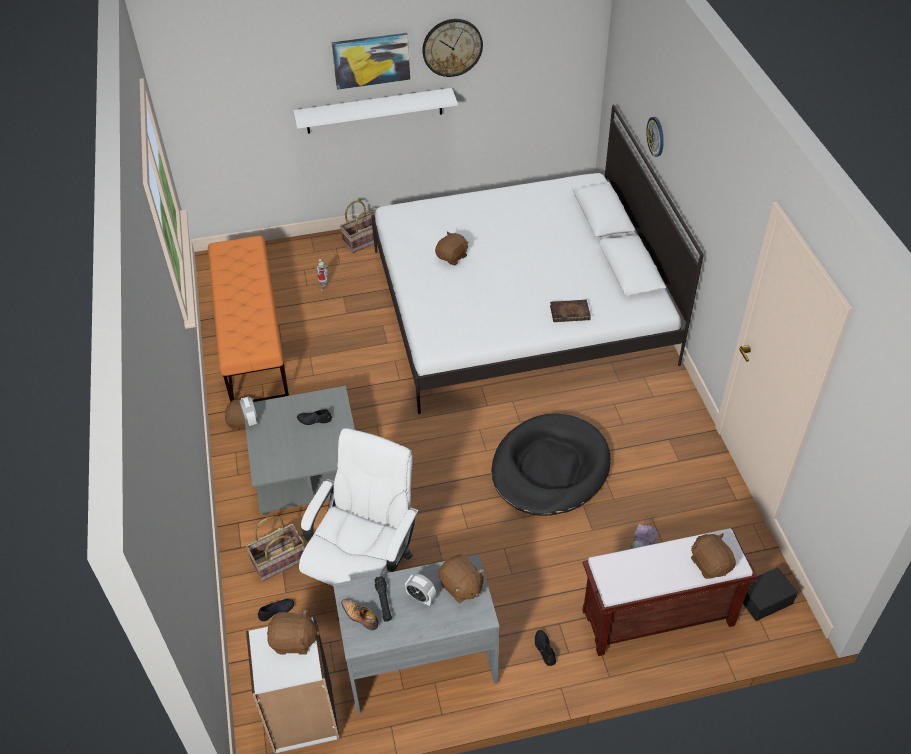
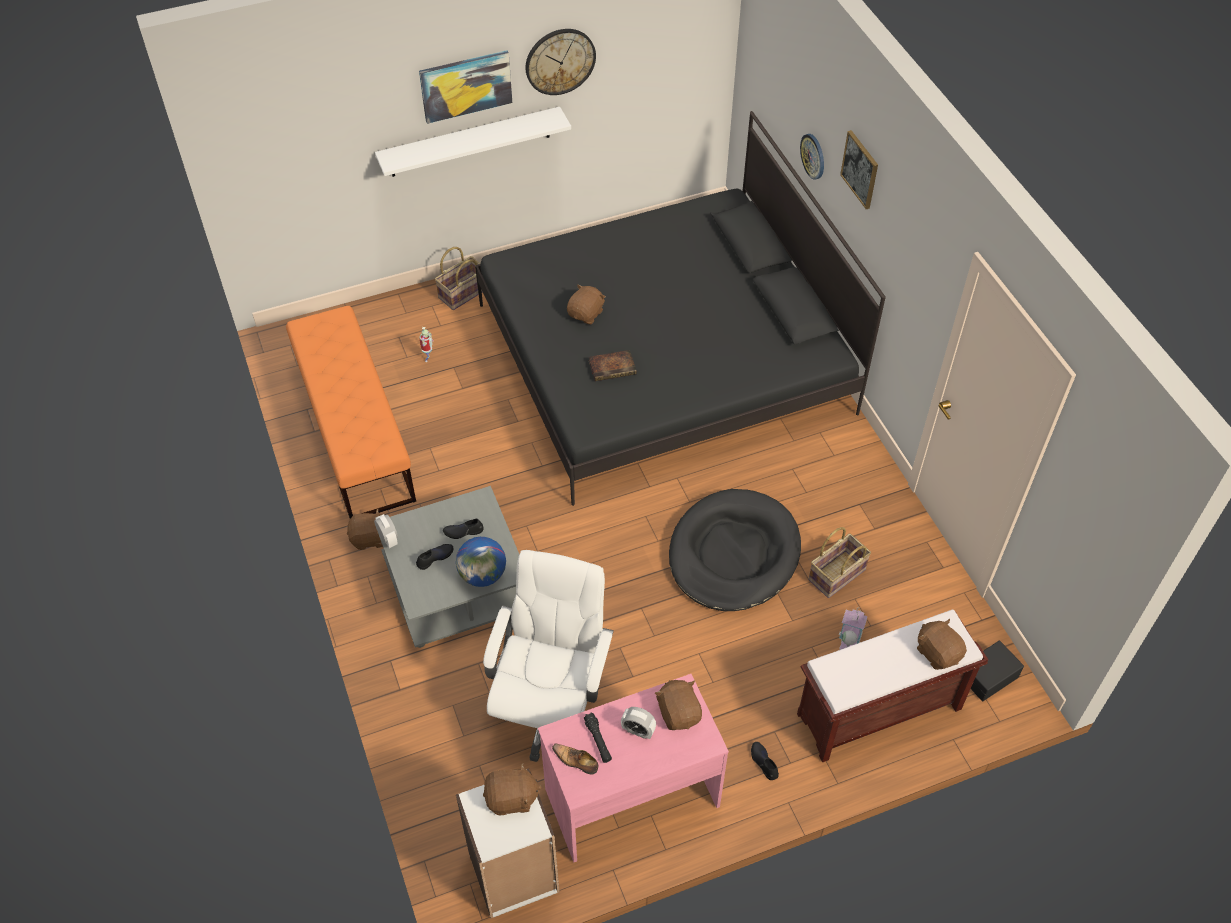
camera: 10 degrees left, 5 degrees up
(276, 610) = (457, 758): black shoe -> black shoe (435, 557)
(279, 561) = (448, 700): basket -> basket (837, 575)
(323, 456) = (483, 575): none -> globe
(419, 663) = (630, 796): grey desk -> pink desk
(461, 586) = (679, 713): brown plush toy -> brown plush toy turned 150 degrees counterclockwise
(519, 305) = (664, 358): white bed -> black bed
(570, 312) = (735, 371): book -> book (613, 367)
(689, 141) = (860, 169): none -> picture

